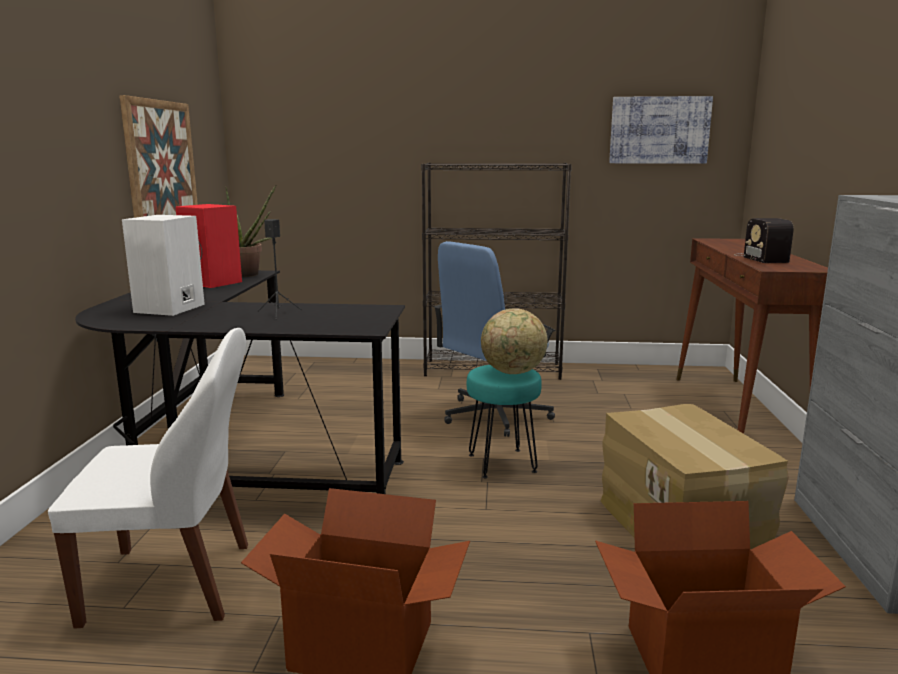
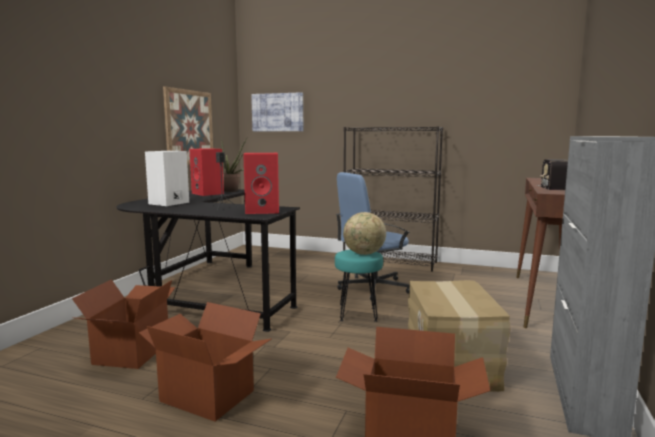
camera: 15 degrees right, 5 degrees down
(175, 584) = (131, 352): white chair -> cardboard box
(356, 316) = (263, 211): none -> red speaker
(659, 130) = (508, 104): picture -> picture (277, 112)

